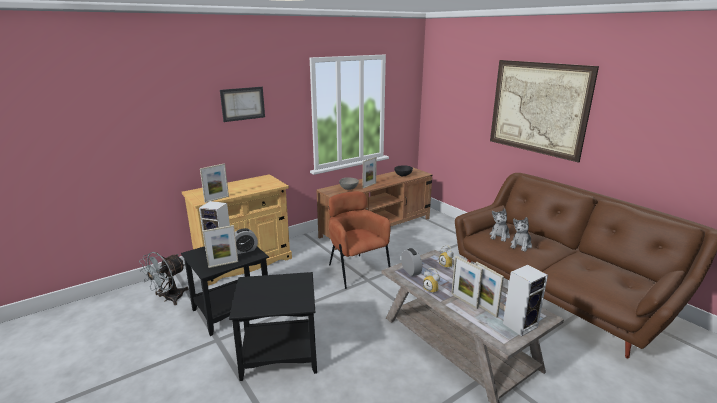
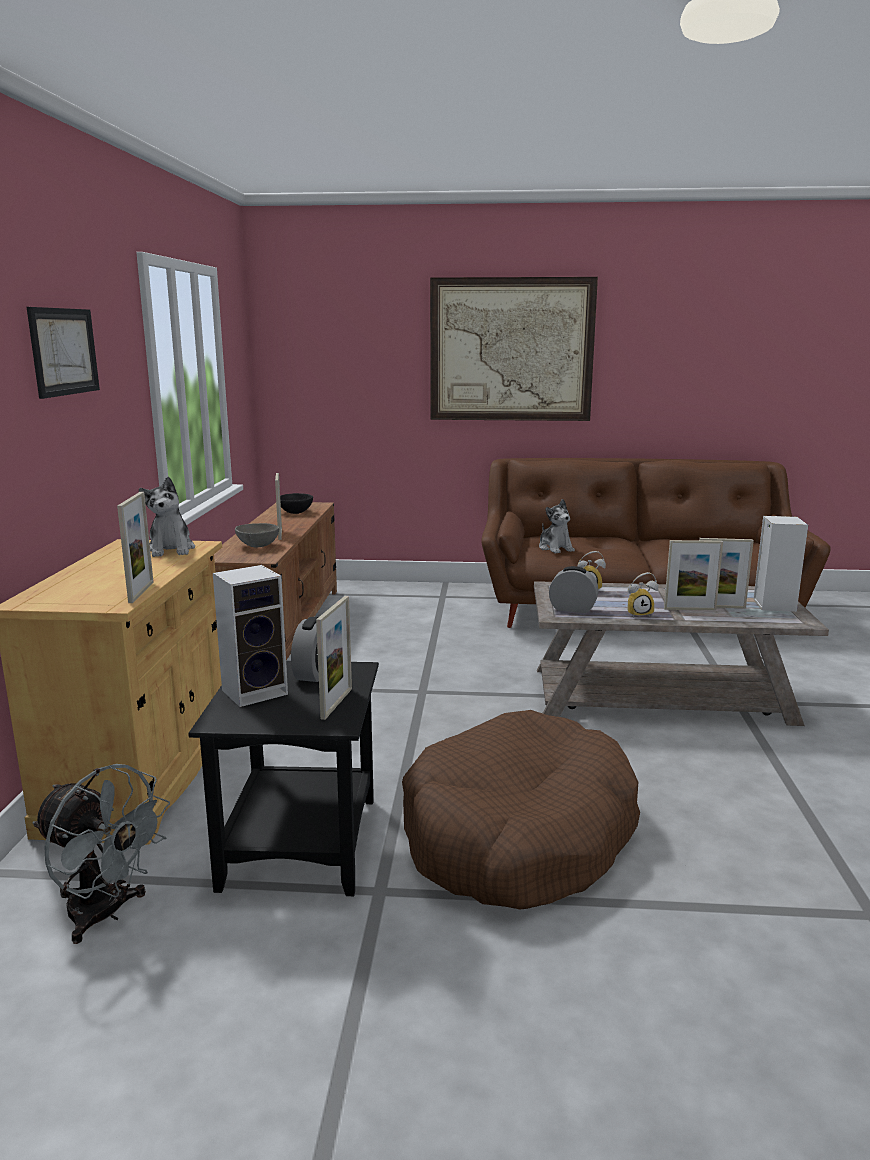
camera: 50 degrees left, 5 degrees down
(169, 299) = (106, 914): grey fan -> grey fan turned 45 degrees counterclockwise
(280, 354) = (518, 835): black side table -> brown dog bed
(356, 270) = (378, 689): brown armchair -> none
(521, 245) = (595, 549): plush toy -> plush toy (171, 549)

